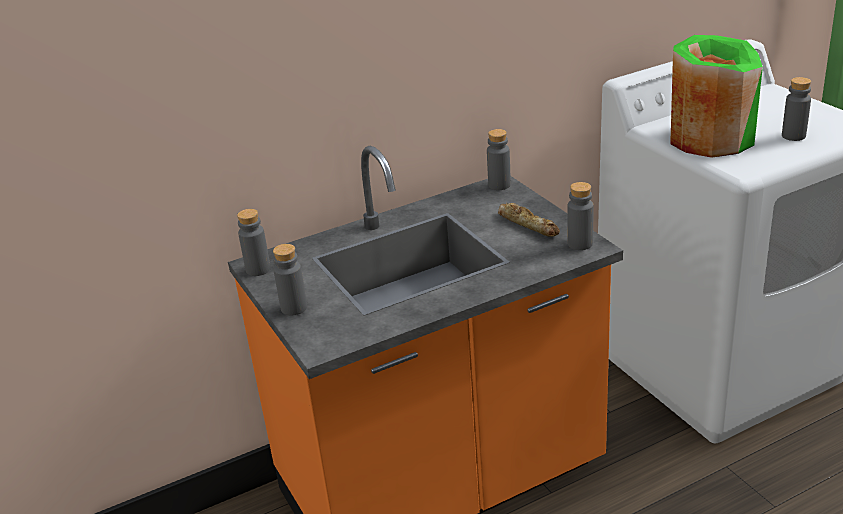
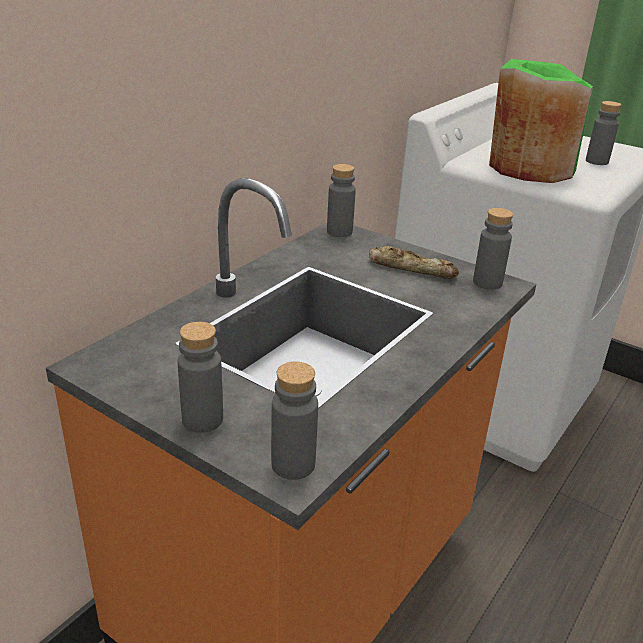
camera: 30 degrees left, 0 degrees up
(258, 269) = (104, 371): grey bottle -> grey bottle (293, 464)

